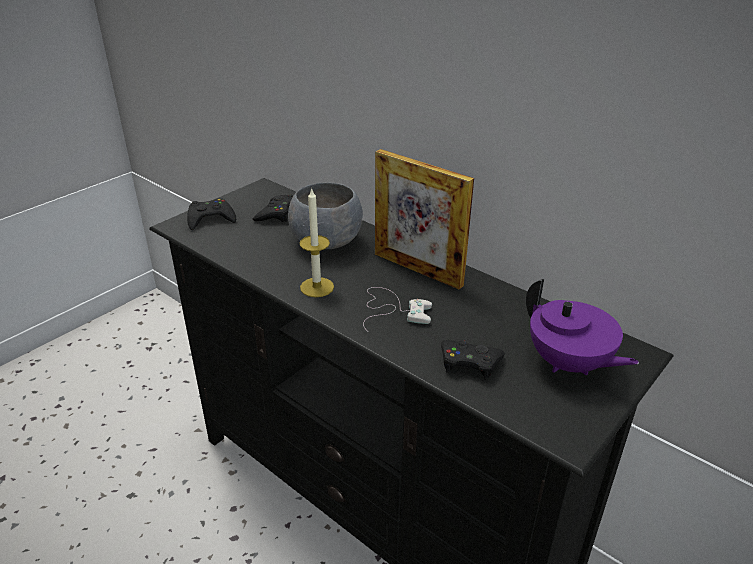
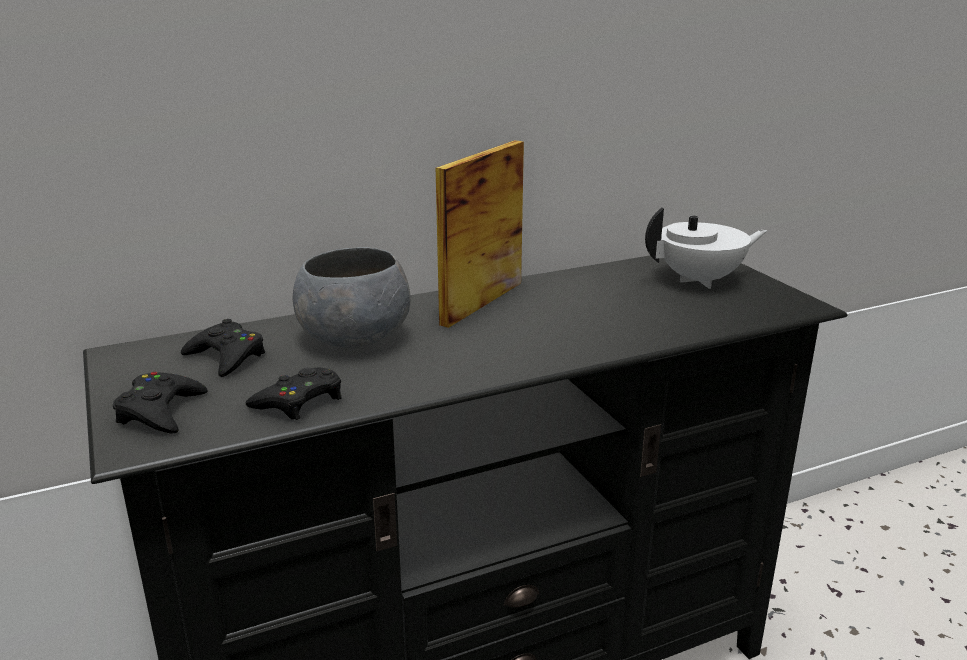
camera: 65 degrees left, 10 degrees down
(317, 287) = (463, 364): candle -> none
(392, 309) = (553, 331): white game controller -> none
(417, 269) = (482, 303): picture frame -> picture frame turned 150 degrees clockwise
(469, 362) = (676, 316): black game controller -> black game controller (299, 401)
(568, 364) = (701, 280): purple teapot -> white teapot

